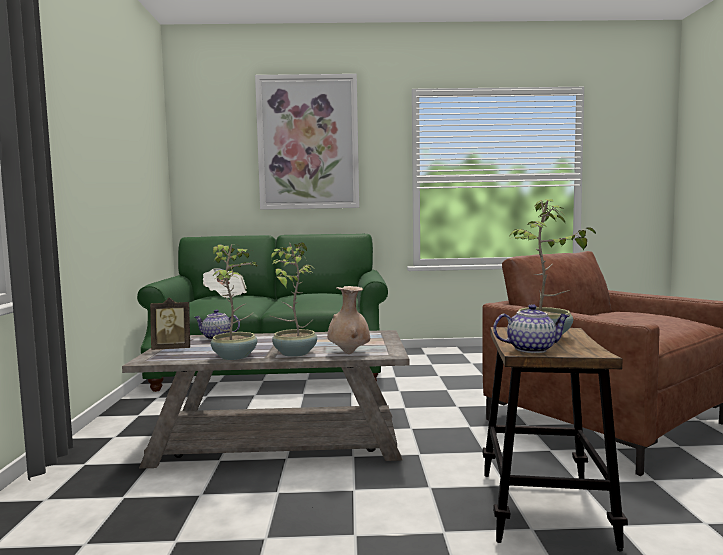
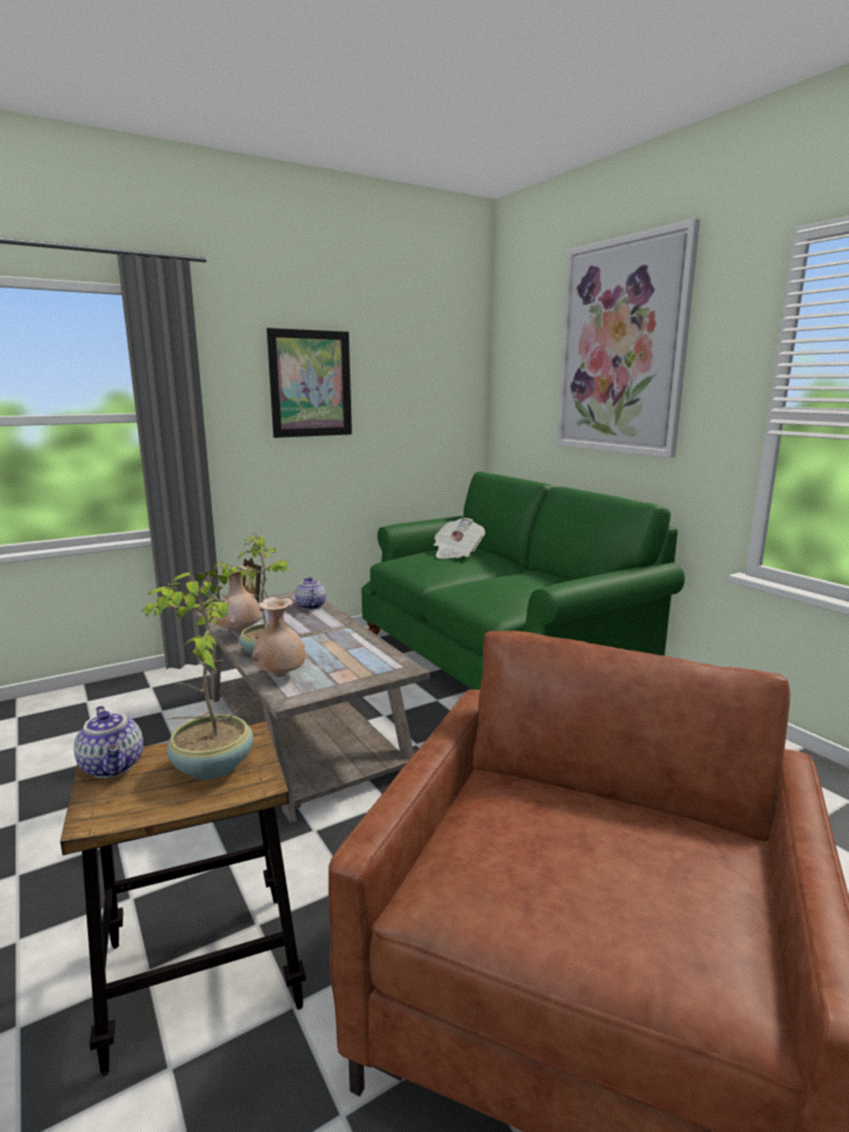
camera: 60 degrees right, 10 degrees up
(92, 142) = (310, 384): none -> picture
(236, 356) = (240, 634): potted plant -> beige vase

